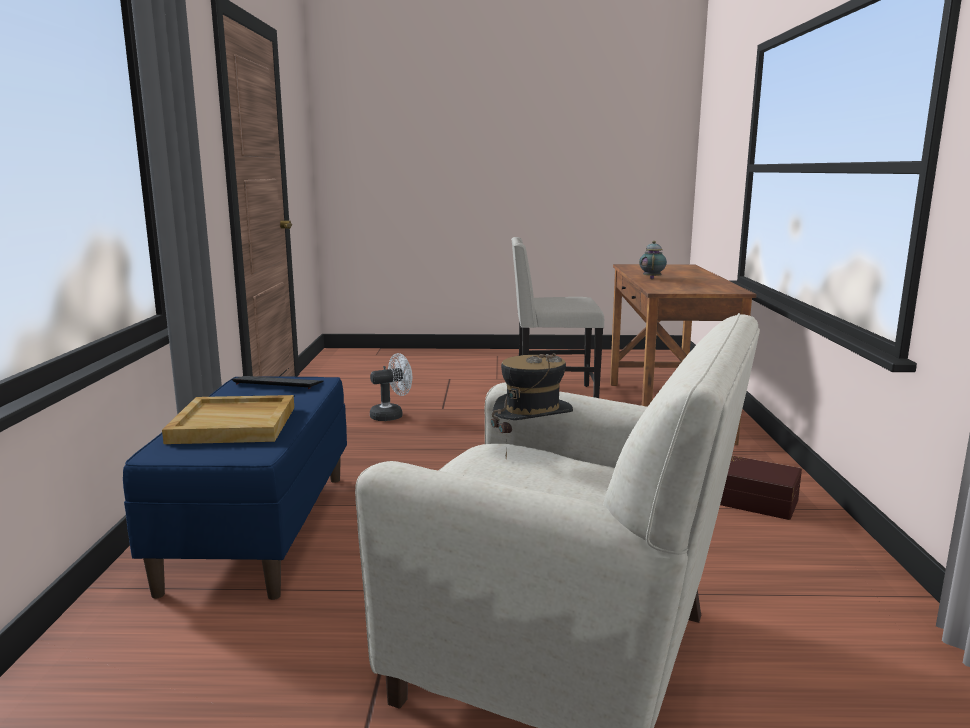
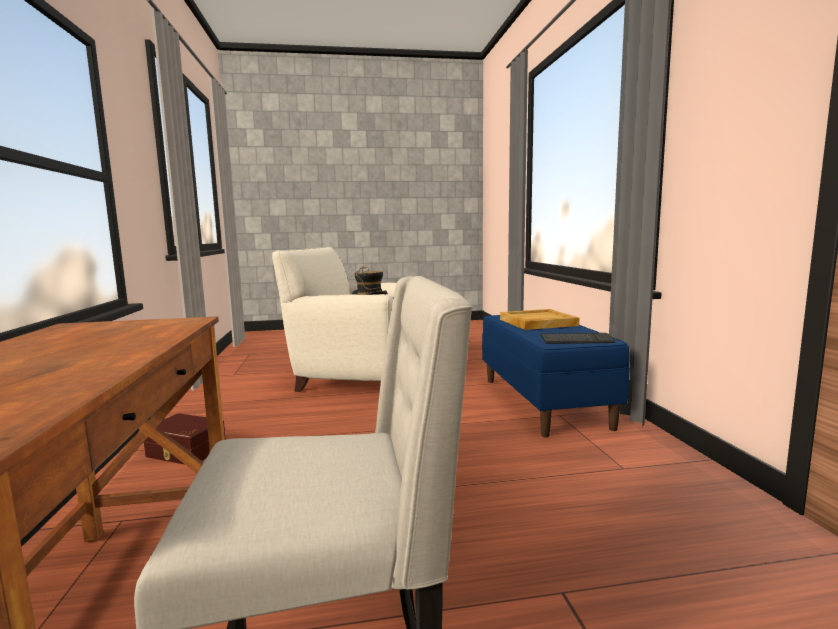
camera: 170 degrees right, 5 degrees down
(391, 415) = (623, 552): white fan -> none
(652, 278) = (119, 350): teapot -> none

